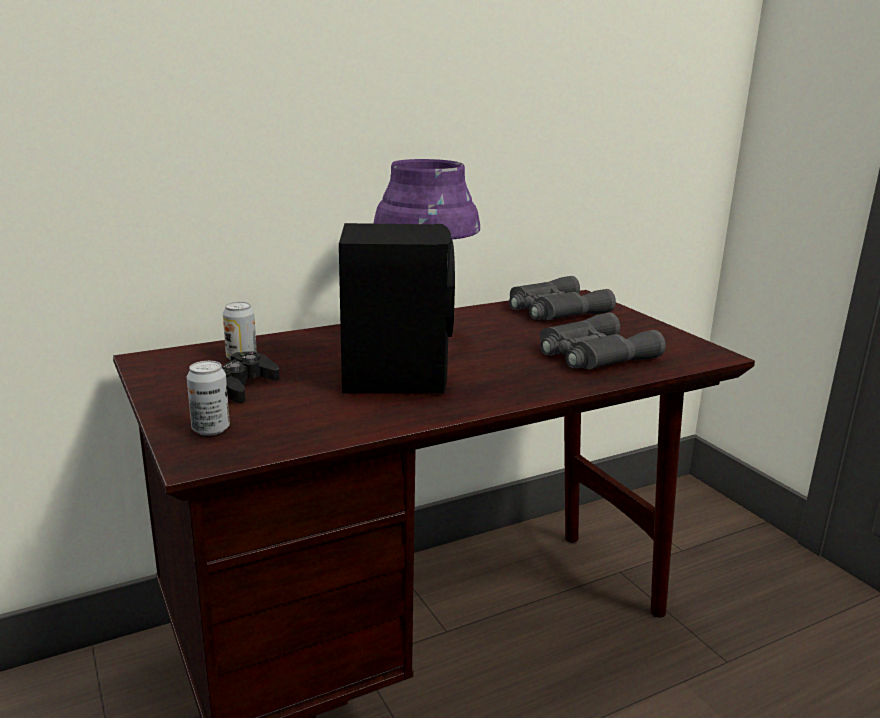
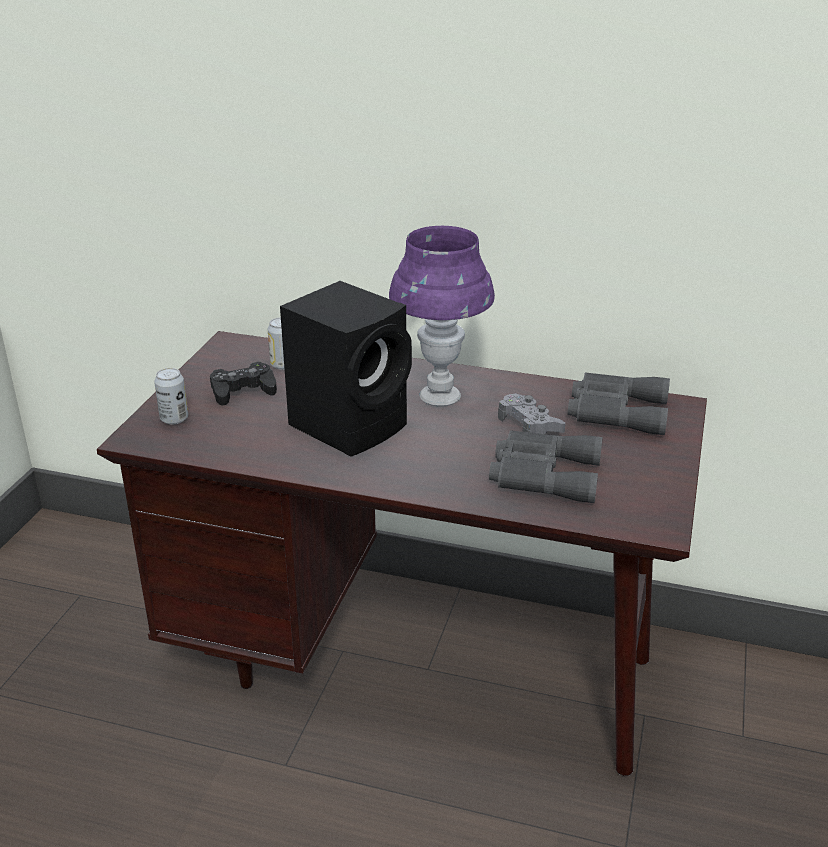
camera: 45 degrees right, 10 degrees up
(521, 332) = (530, 424): none -> grey game controller

